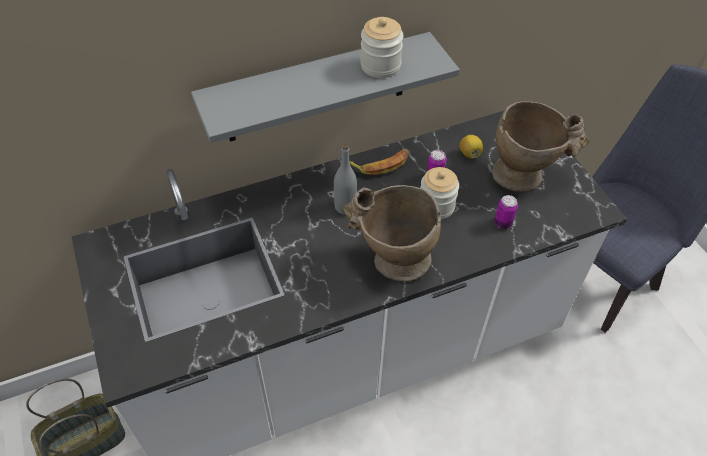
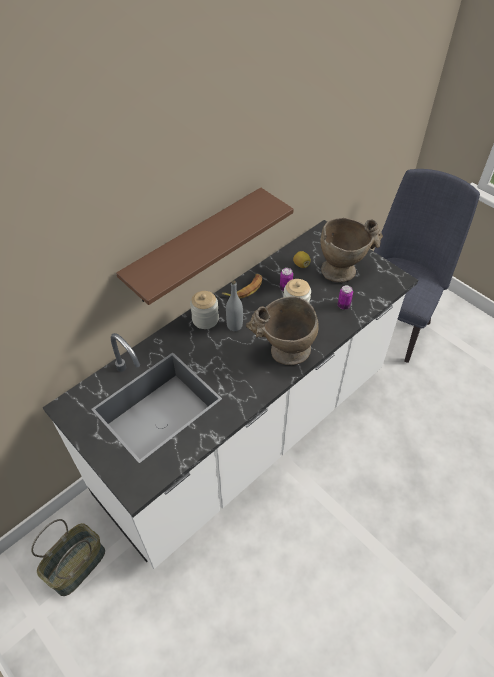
camera: 20 degrees left, 0 degrees up
(316, 89) = (195, 247): grey shelf -> brown shelf
(380, 66) = (240, 219): jar -> jar (205, 319)

